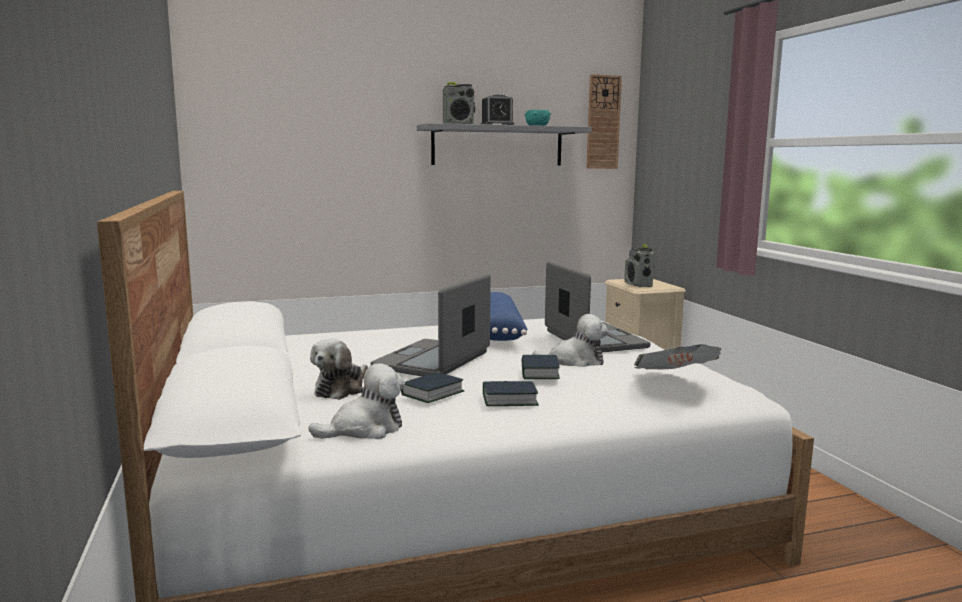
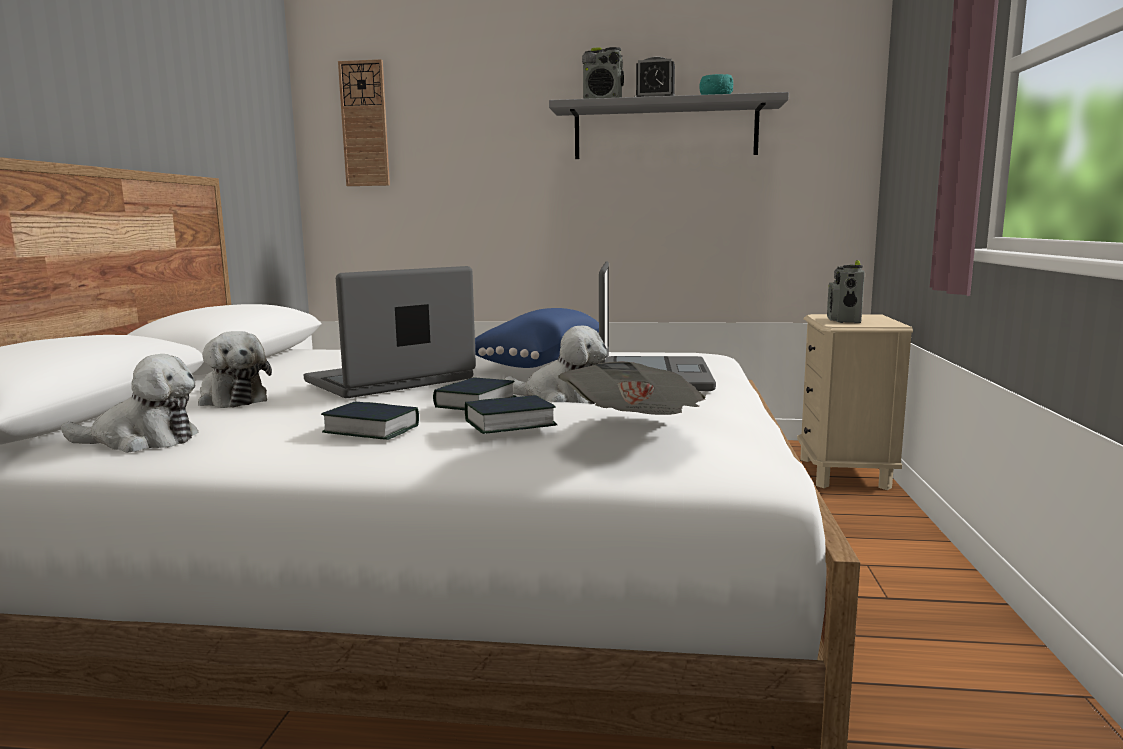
camera: 25 degrees right, 0 degrees up
(341, 389) = (231, 399): plush toy -> plush toy turned 90 degrees counterclockwise
(432, 393) = (302, 412): book -> book (510, 423)
(603, 122) = (827, 90): wall clock -> wall clock (364, 124)

